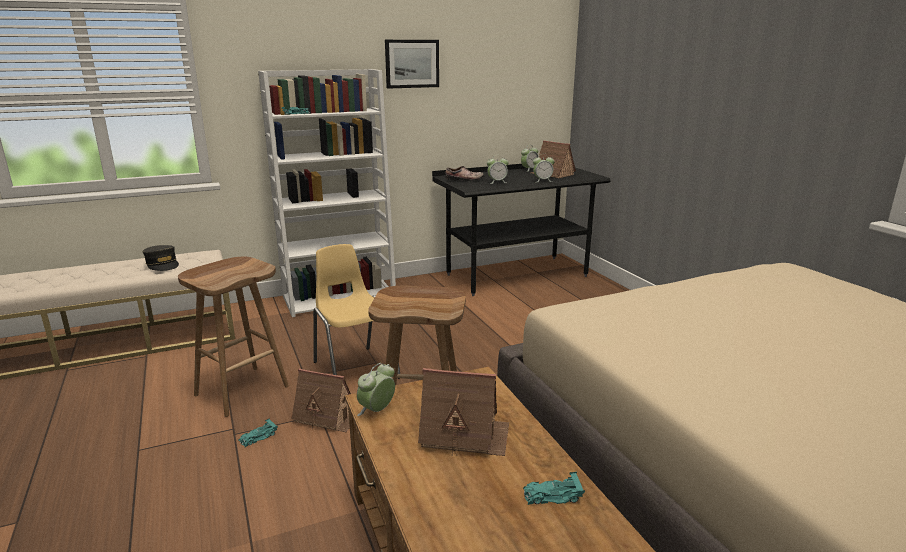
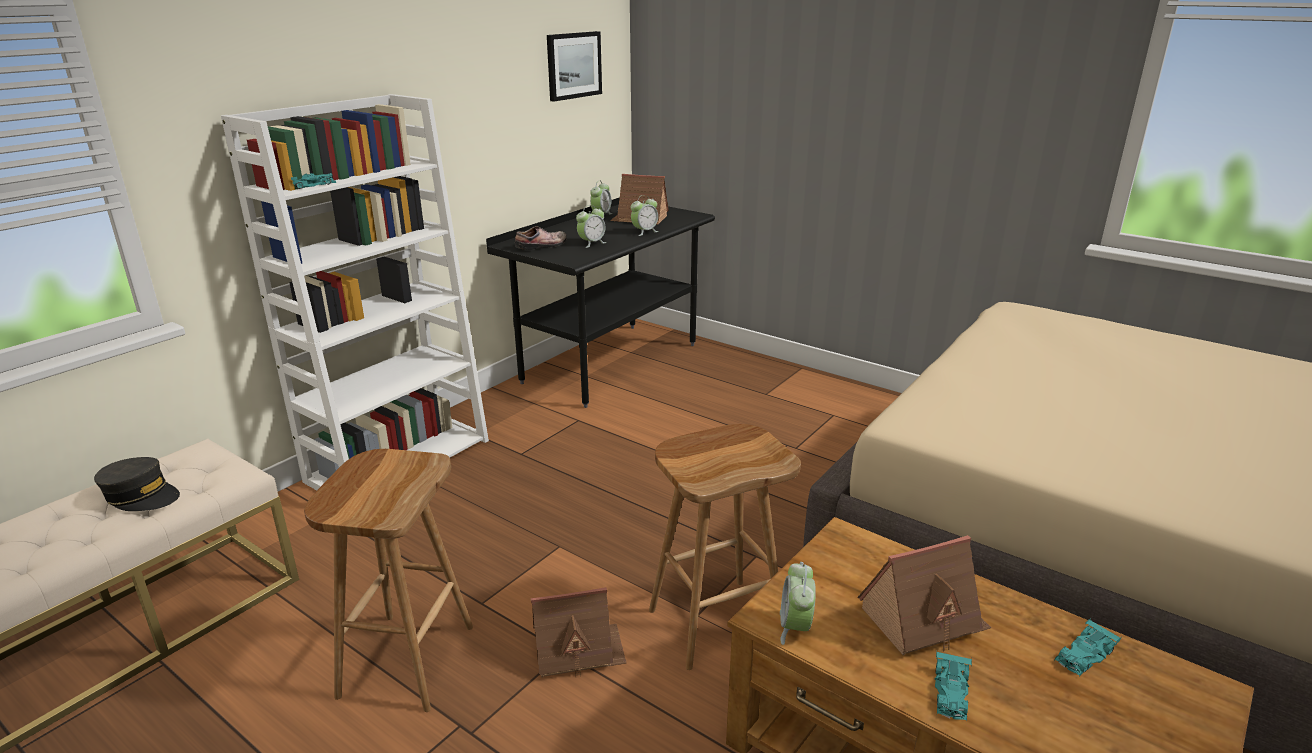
camera: 30 degrees left, 5 degrees up
(258, 437) = (512, 722): turquoise toy car -> turquoise toy car (951, 693)
(355, 370) = (542, 567): yellow chair -> none
(412, 63) = (444, 79): picture -> picture (573, 65)

